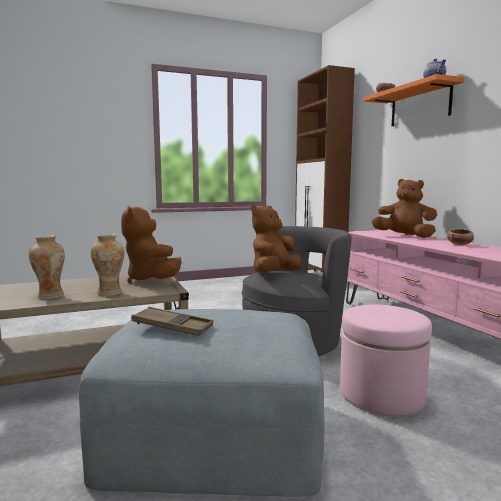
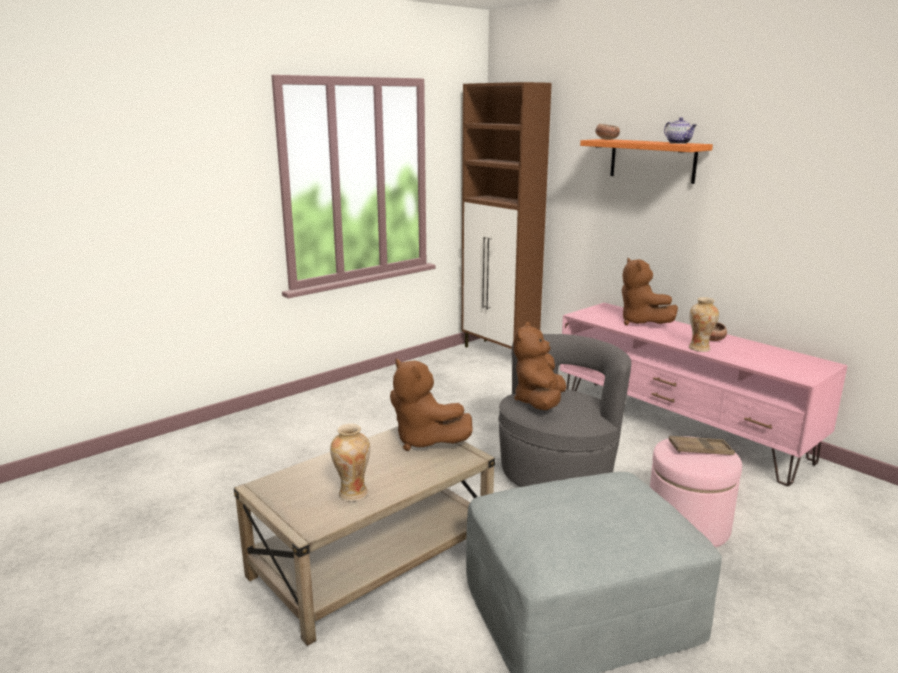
camera: 20 degrees left, 10 degrees up
(110, 293) = (413, 475): vase -> vase (699, 348)
(172, 327) = (568, 524): brown tray -> brown tray (700, 450)
(404, 236) = (641, 322): brown plush toy -> brown plush toy turned 120 degrees counterclockwise

